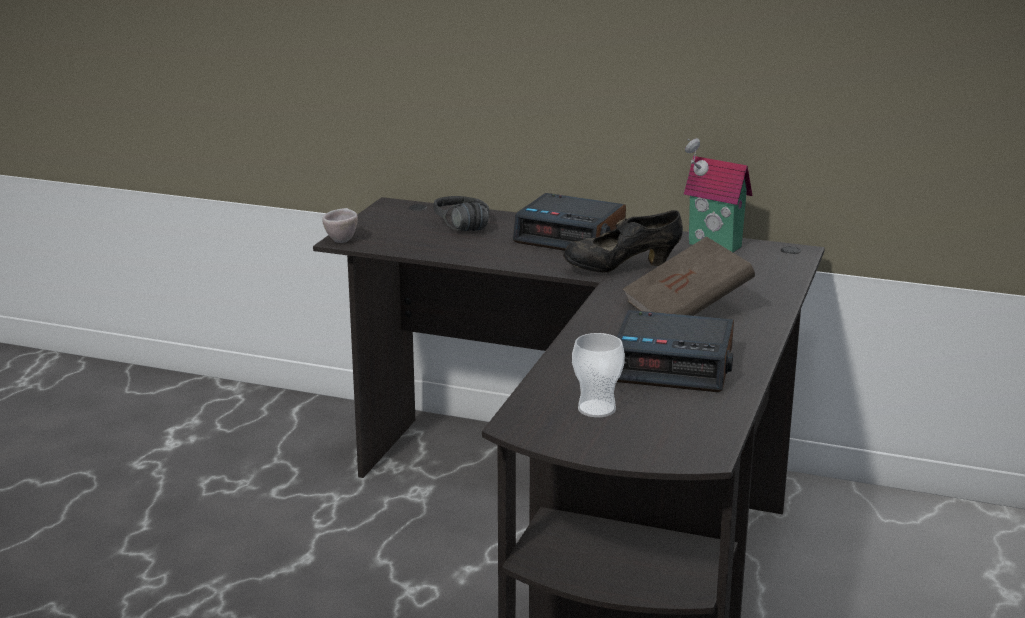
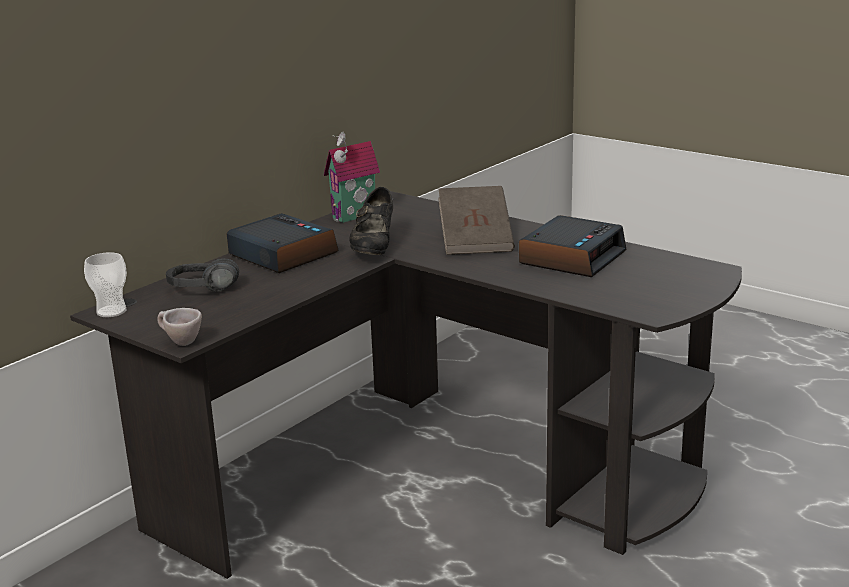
camera: 70 degrees left, 0 degrees up
(571, 236) = (281, 254): alarm clock -> alarm clock turned 90 degrees counterclockwise
(596, 409) = (635, 288): cup -> cup (111, 311)

